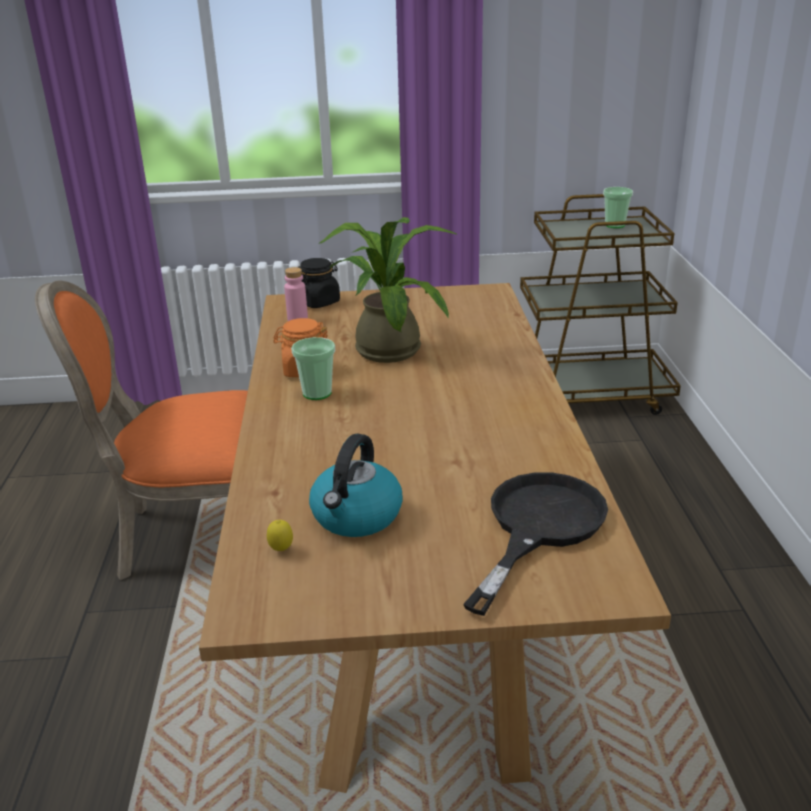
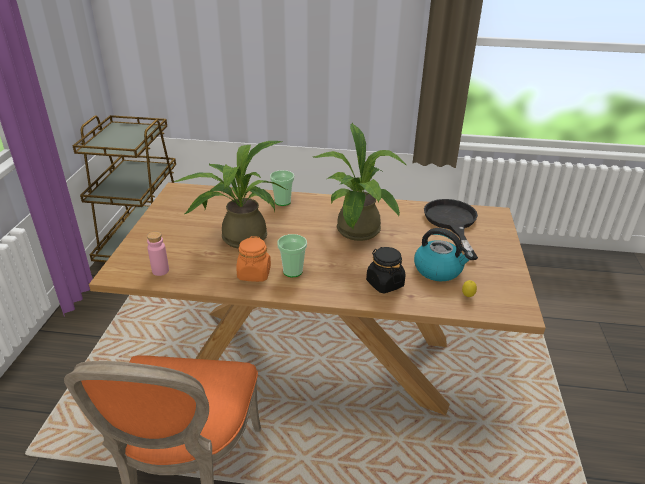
camera: 80 degrees left, 5 degrees up
(318, 302) = (133, 258): black jar -> black jar (384, 283)
(441, 430) = (358, 234): none -> potted plant
(538, 527) = (452, 222): black frying pan -> black frying pan turned 45 degrees clockwise
(615, 225) = (117, 132): cup -> cup (282, 202)

